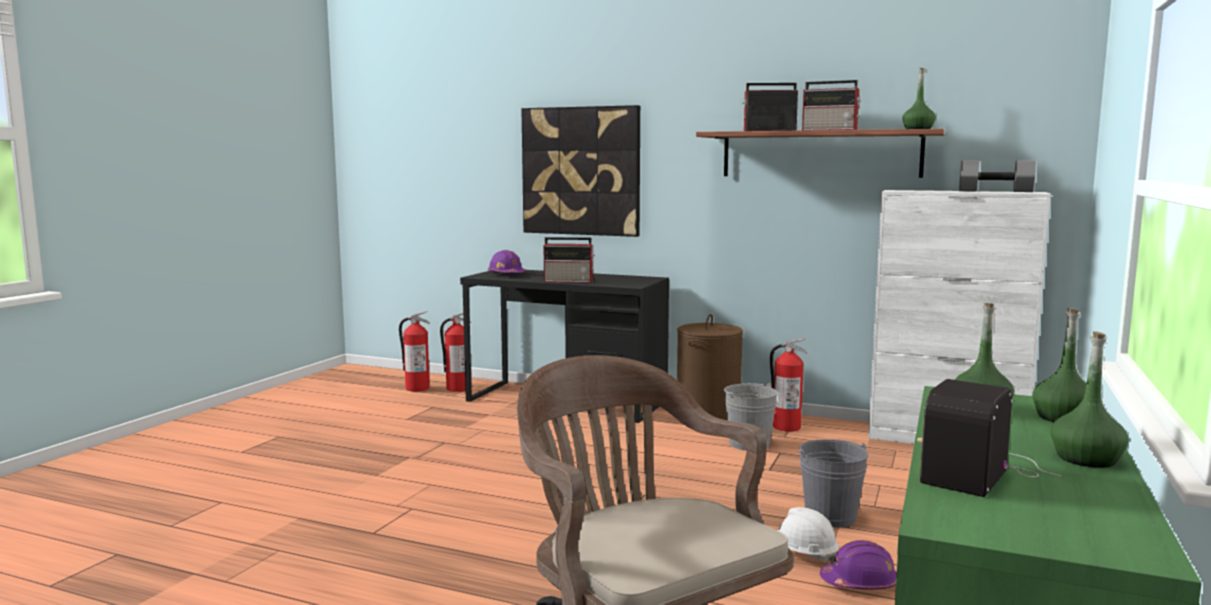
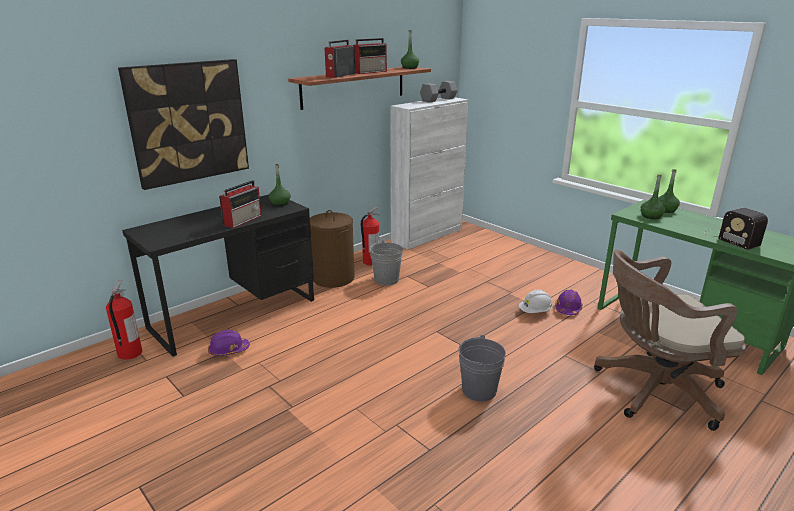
camera: 65 degrees left, 15 degrees up
(417, 388) = (94, 375): fire extinguisher -> none
(506, 274) = (170, 233): purple hard hat -> purple hard hat (228, 350)
(830, 516) = (497, 291): grey bucket -> grey bucket (479, 390)
(1086, 459) = (716, 222): green bottle -> green bottle (280, 203)

